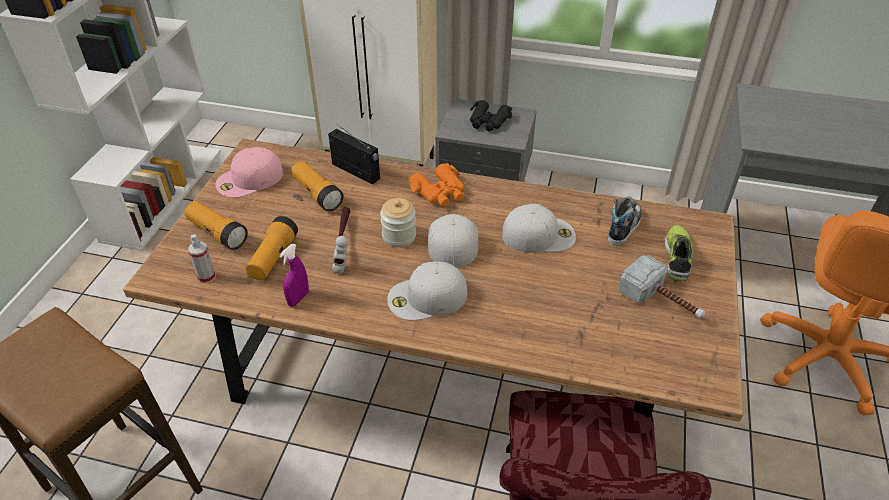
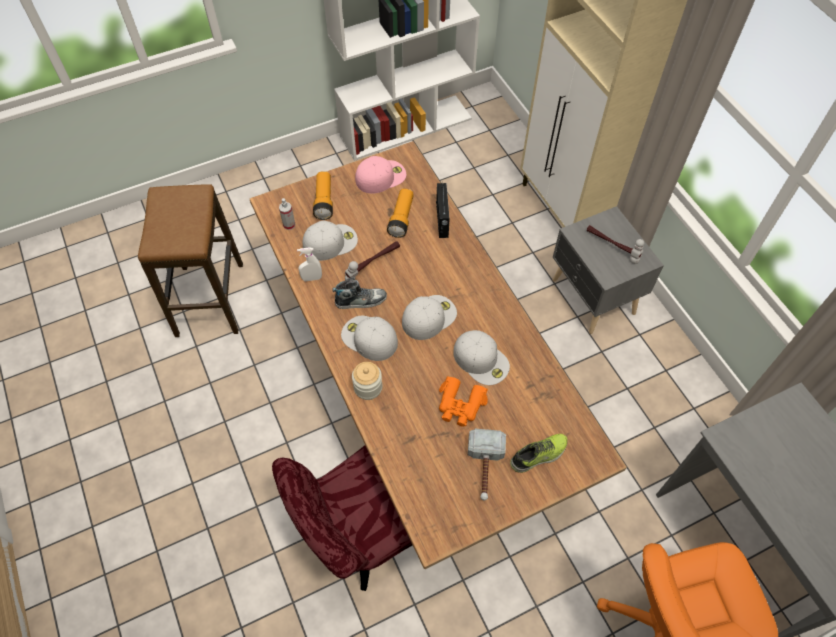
camera: 50 degrees right, 15 degrees up
(249, 179) = (380, 176): pink cap -> pink cap turned 135 degrees clockwise
(273, 258) = (330, 242): flashlight -> white cap
(298, 298) = (312, 278): purple spray bottle -> white spray bottle
(399, 236) = (406, 287): jar -> jar (368, 387)
(440, 192) = (468, 278): orange binoculars -> orange binoculars (460, 405)
(488, 121) = (612, 246): black binoculars -> hammer
(623, 226) = (539, 404): shoe -> shoe (360, 300)

